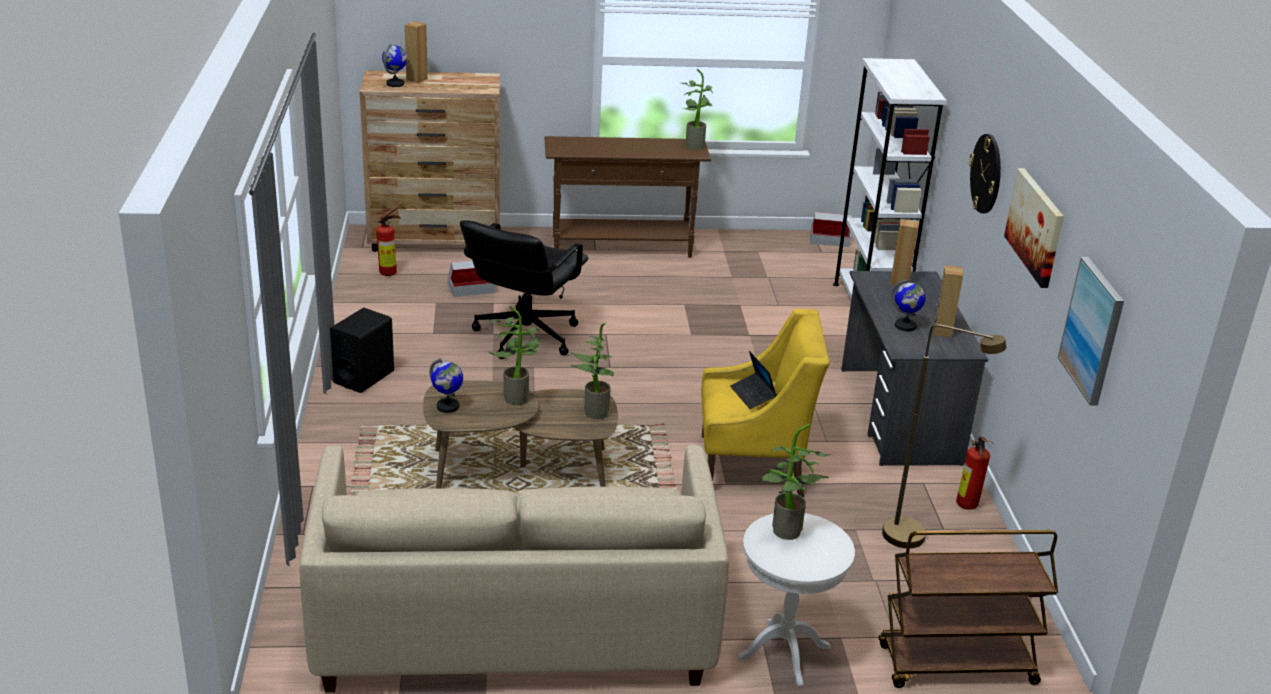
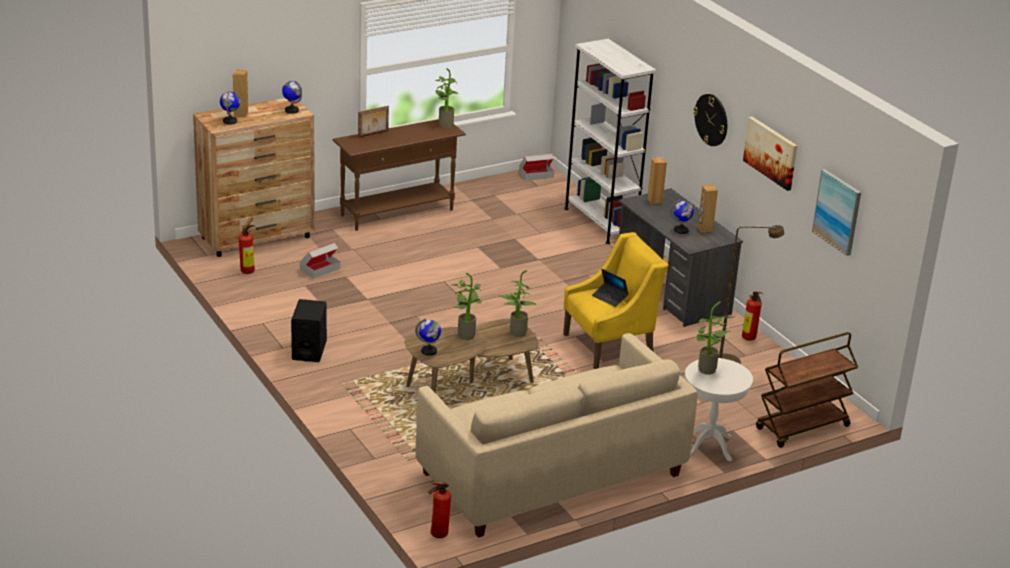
camera: 25 degrees left, 0 degrees up
(273, 670) = (437, 535): none -> fire extinguisher
(479, 85) = (292, 110): none -> globe
(524, 336) = (390, 295): black office chair -> none
(596, 140) = (373, 134): none -> picture frame

